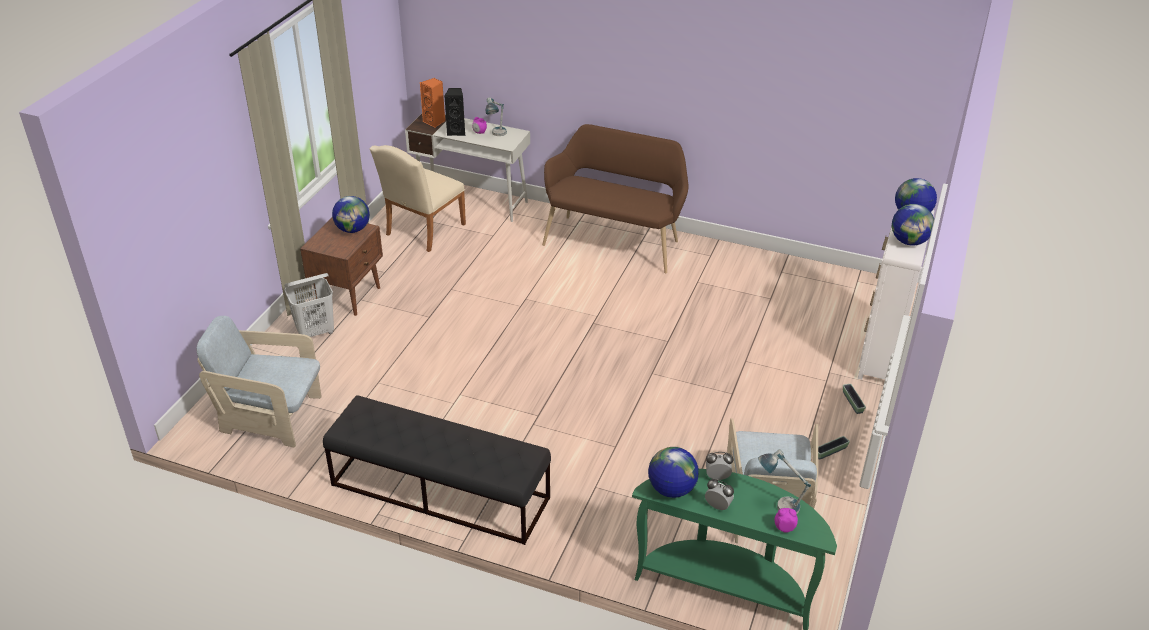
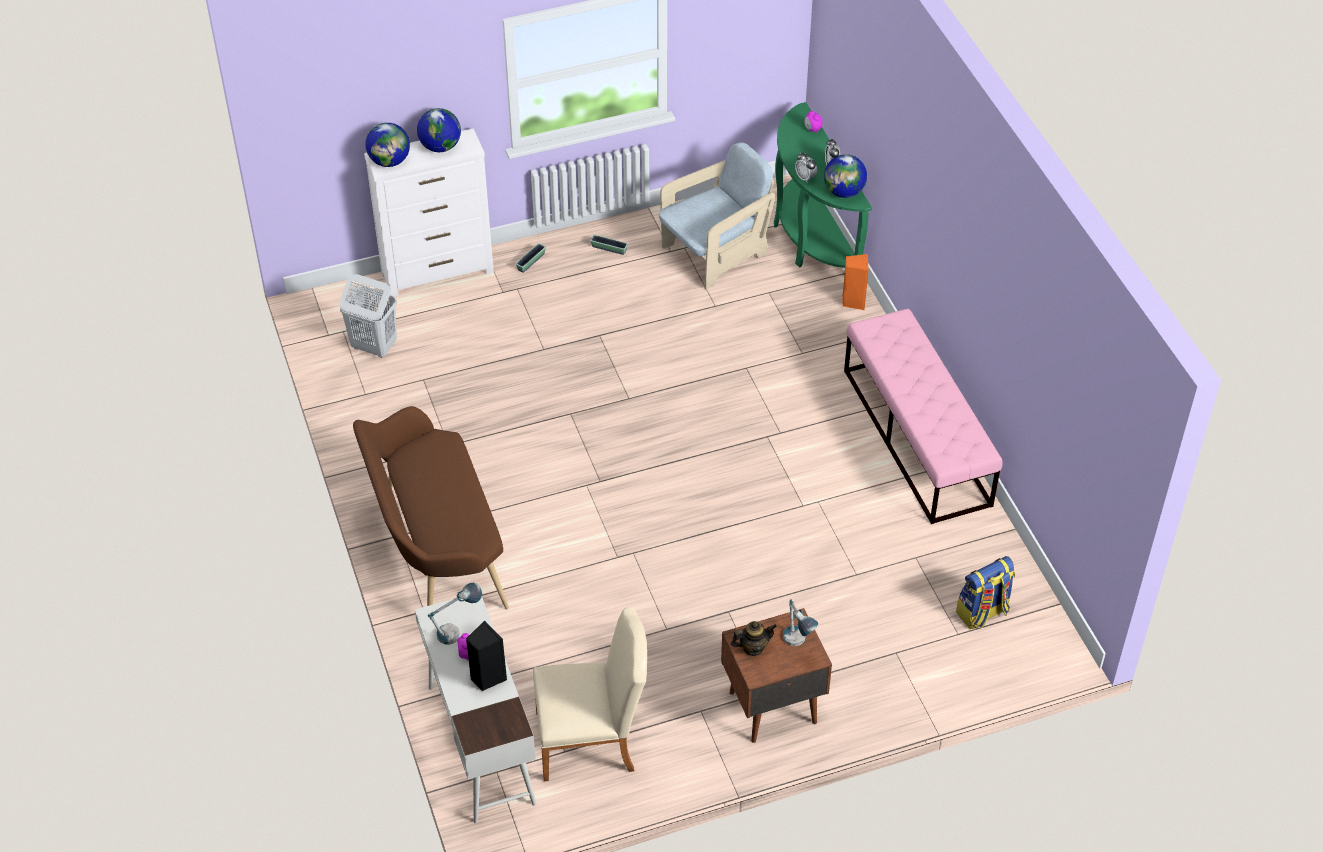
camera: 130 degrees left, 10 degrees up
(271, 417) = (982, 613): beige armchair -> backpack
(316, 332) = (851, 683): white laundry basket -> white laundry basket (373, 346)
(353, 229) = (753, 647): globe -> teapot
(435, 122) = (485, 719): orange speaker -> orange speaker (853, 301)
(439, 491) = (916, 437): black bench -> pink bench
(778, 505) = (795, 140): table lamp -> table lamp (798, 645)

